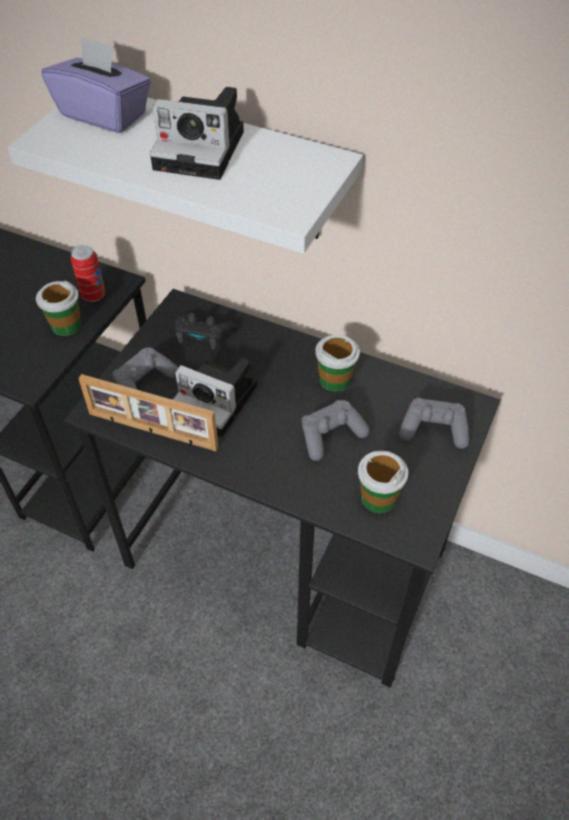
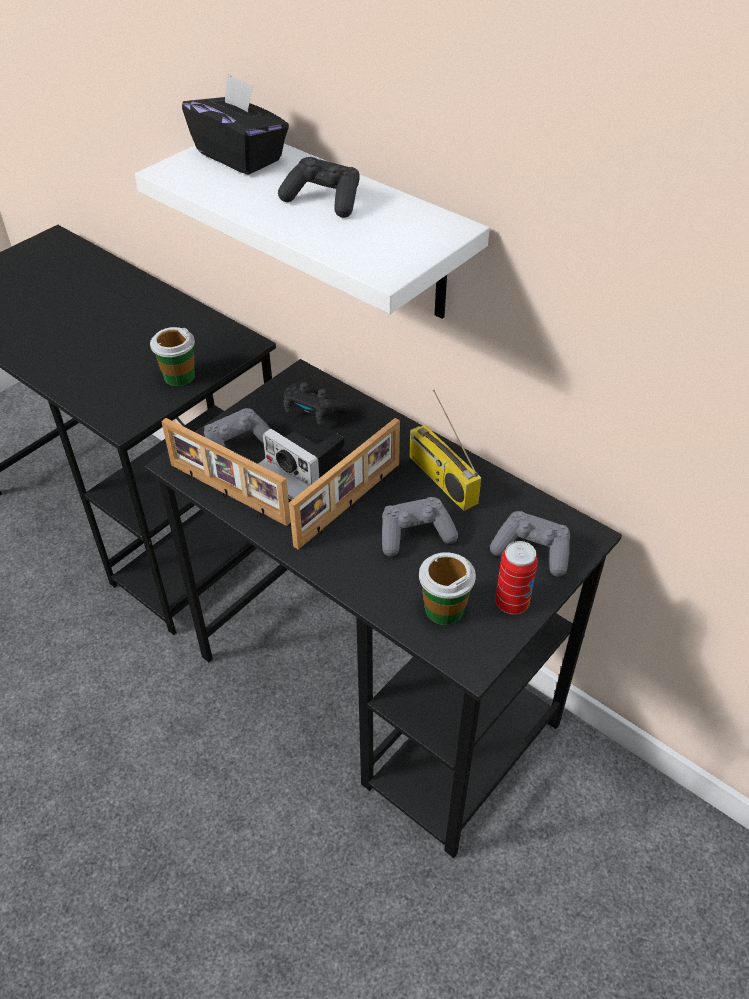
camera: 15 degrees right, 5 degrees down
(93, 295) = (217, 352): can -> can (512, 603)
(104, 114) = (240, 156): purple tissue box -> black tissue box
(203, 150) = (324, 201): camera -> black game controller
(265, 419) = (350, 505): none -> picture frame
(335, 379) = (440, 479): cup -> radio

